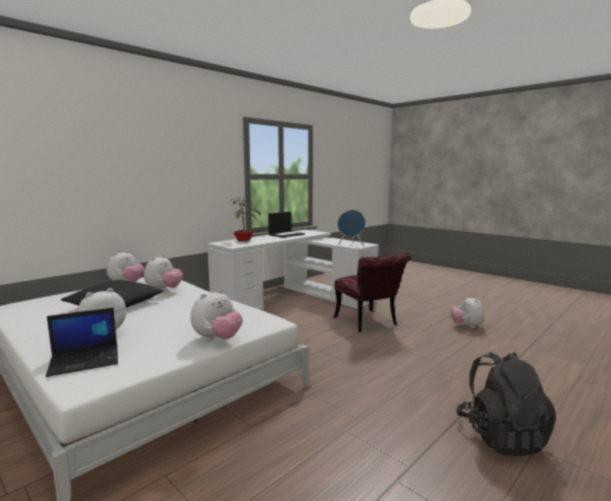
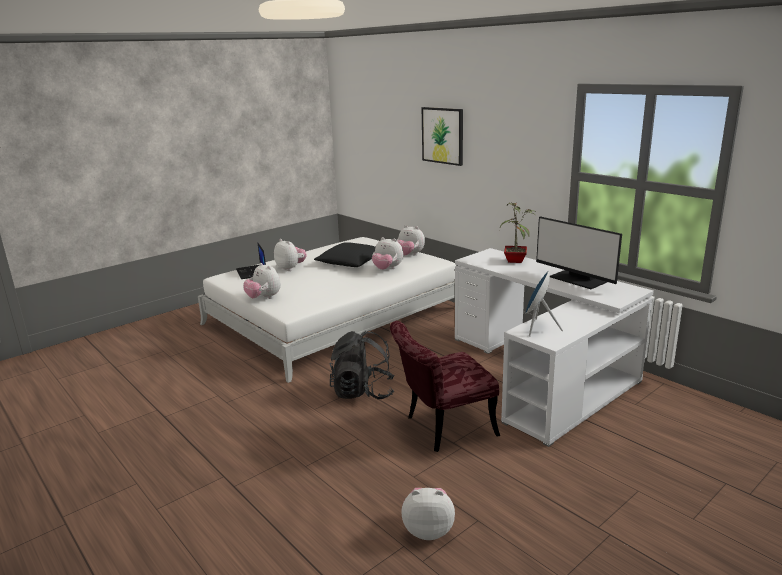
camera: 95 degrees right, 10 degrees up
(123, 155) = (443, 135): none -> picture
(286, 234) = (577, 279): laptop -> monitor
(501, 436) = (162, 469): black backpack -> black backpack (363, 392)

